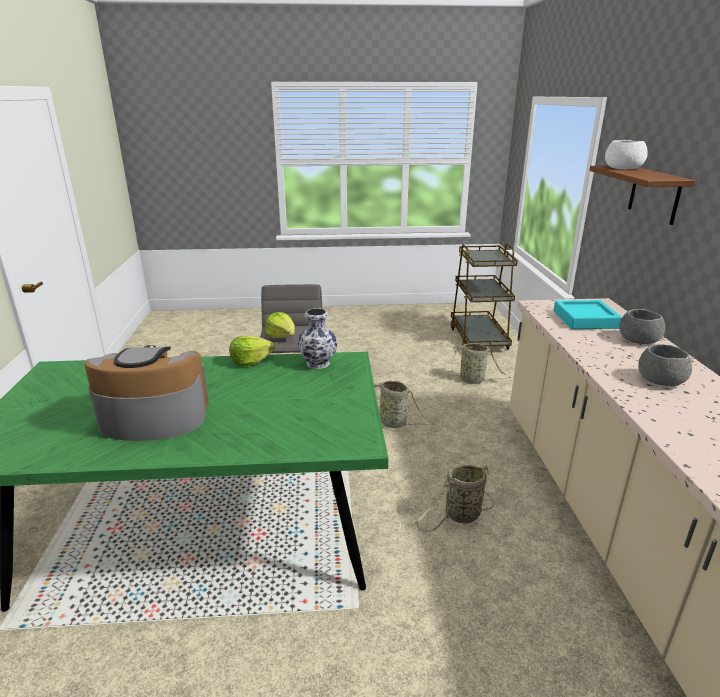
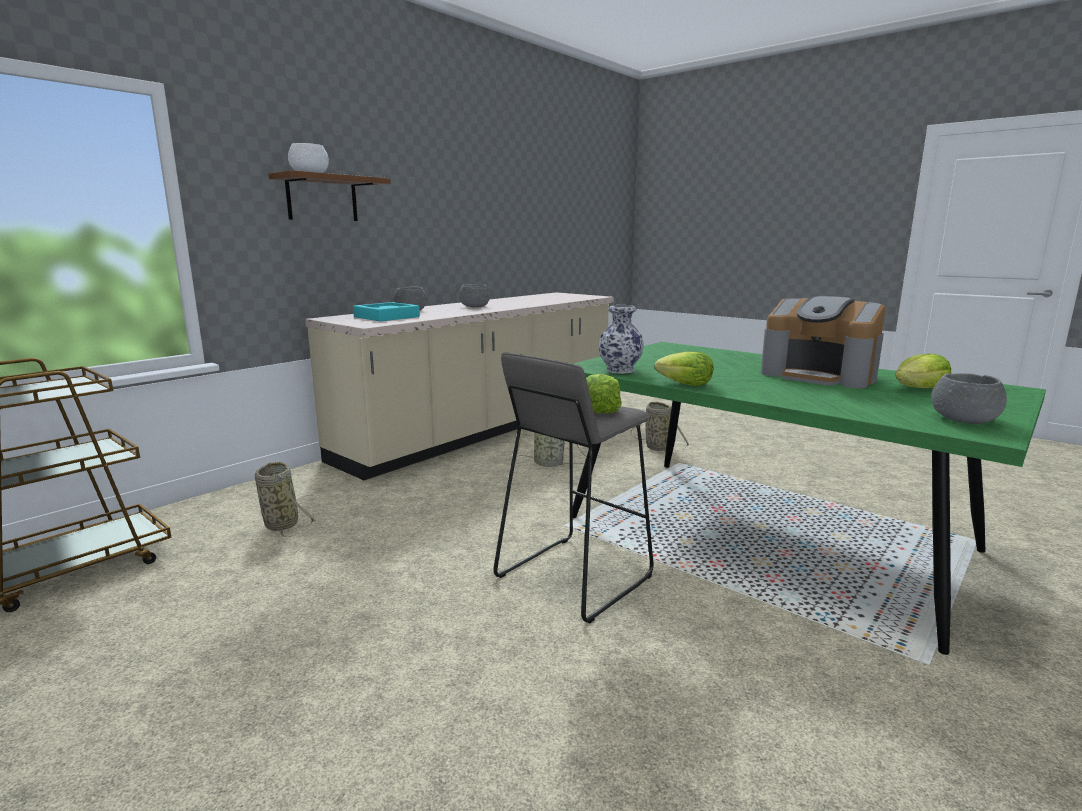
camera: 135 degrees left, 10 degrees down
(54, 381) = (964, 419): none -> grey bowl
(62, 423) = (919, 389): none -> lettuce
(394, 423) = (465, 527): basket -> basket (656, 447)

